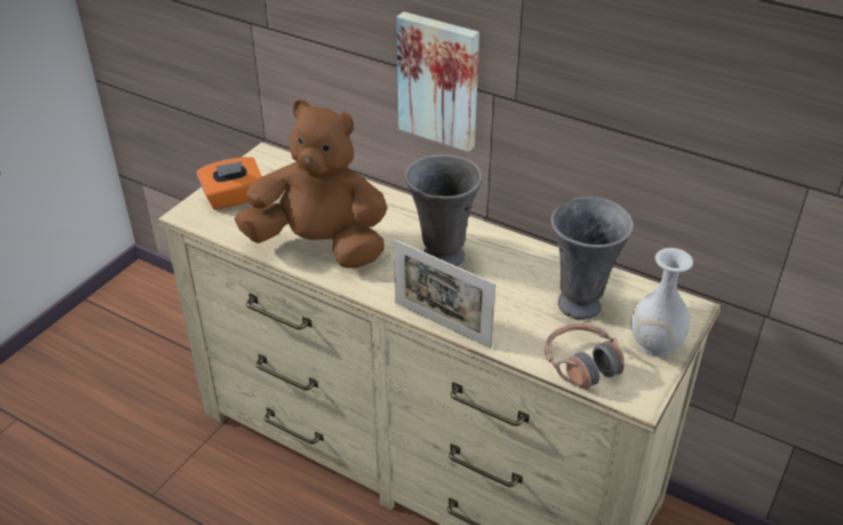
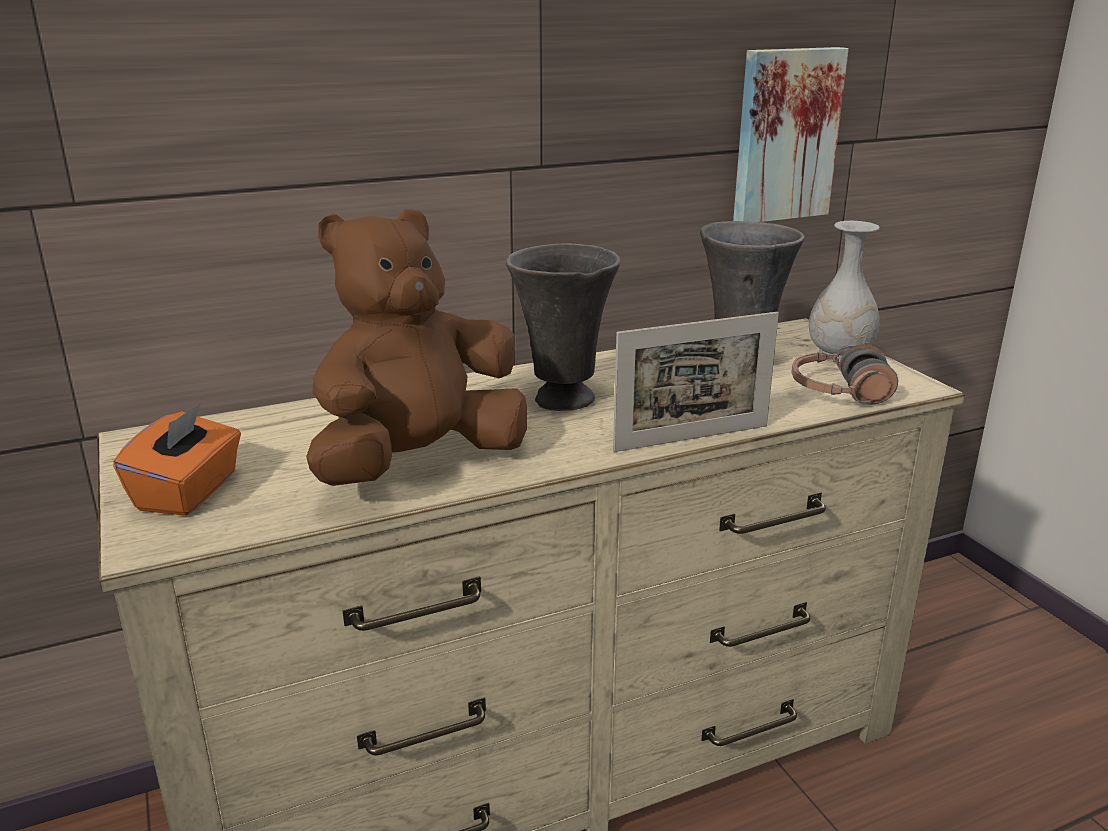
camera: 55 degrees left, 15 degrees down
(440, 80) = (434, 174): picture -> picture (784, 135)

